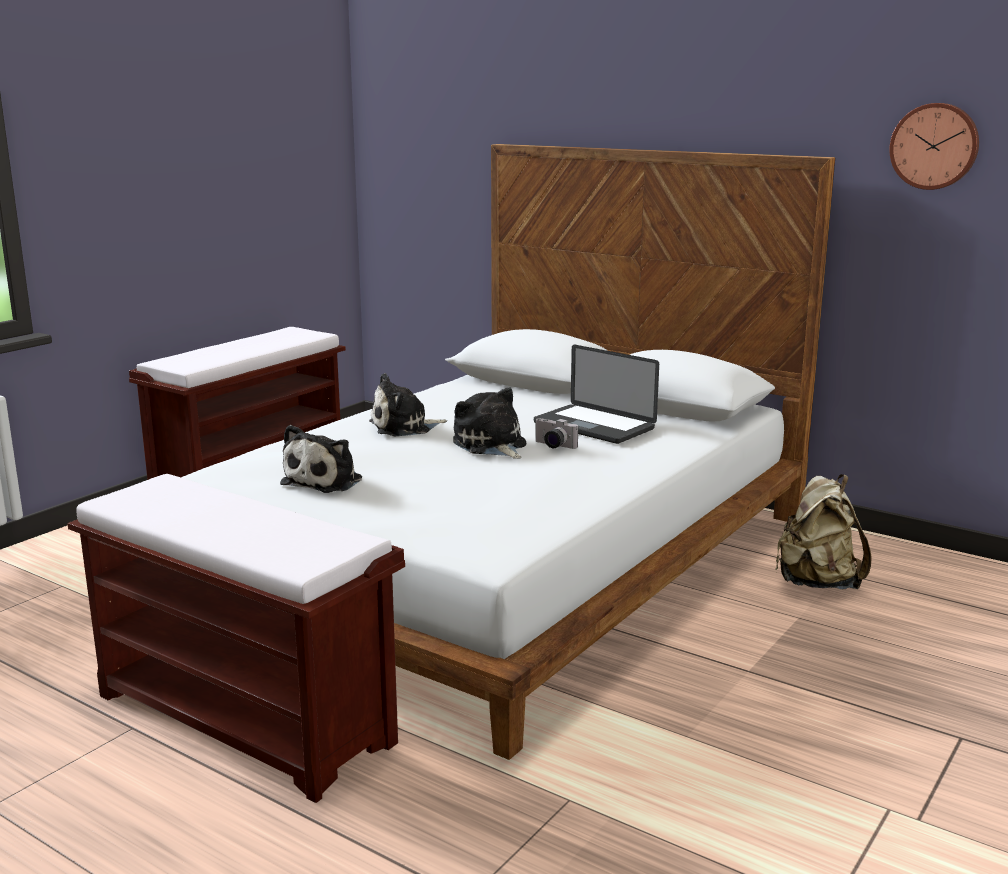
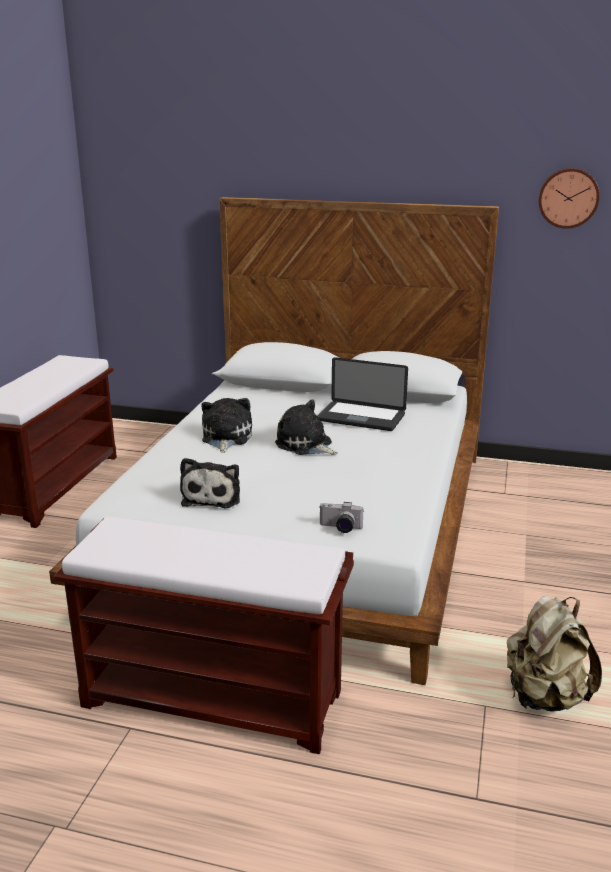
camera: 20 degrees left, 5 degrees up
(404, 427) = (225, 438): plush toy -> plush toy turned 135 degrees clockwise
(553, 446) = (350, 439): camera -> camera (340, 528)
(816, 583) = (518, 506): beige backpack -> beige backpack (545, 697)

